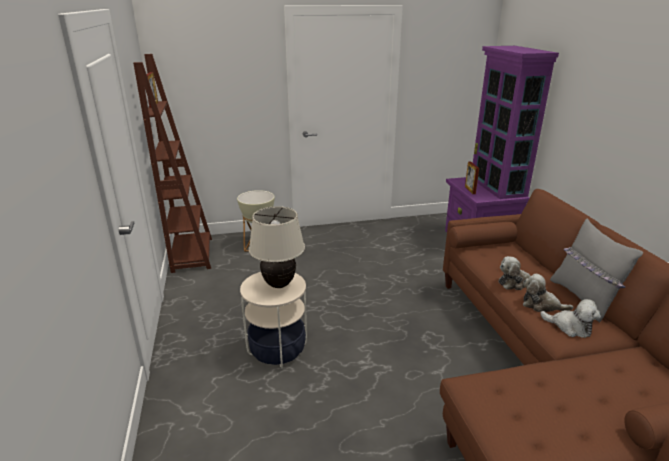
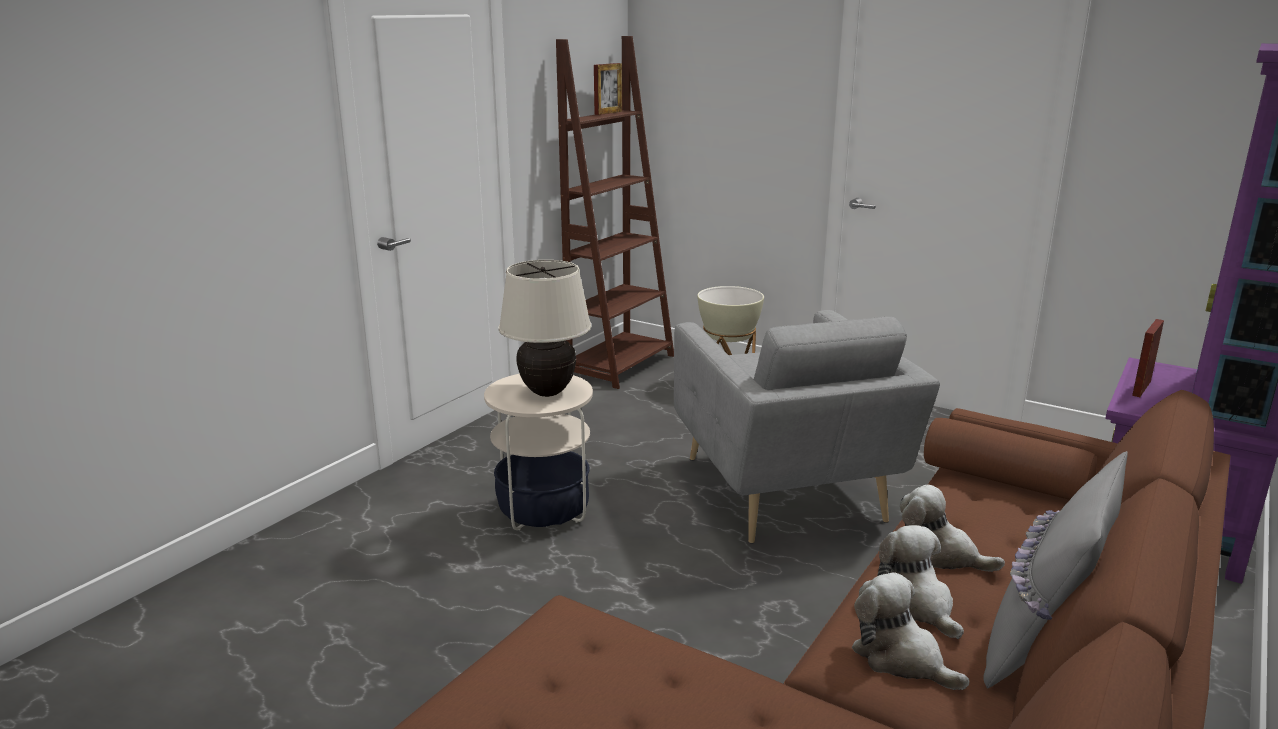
camera: 45 degrees right, 5 degrees down
(360, 286) = (785, 494): none -> grey armchair
(570, 327) = (901, 658): plush toy -> plush toy turned 150 degrees clockwise

